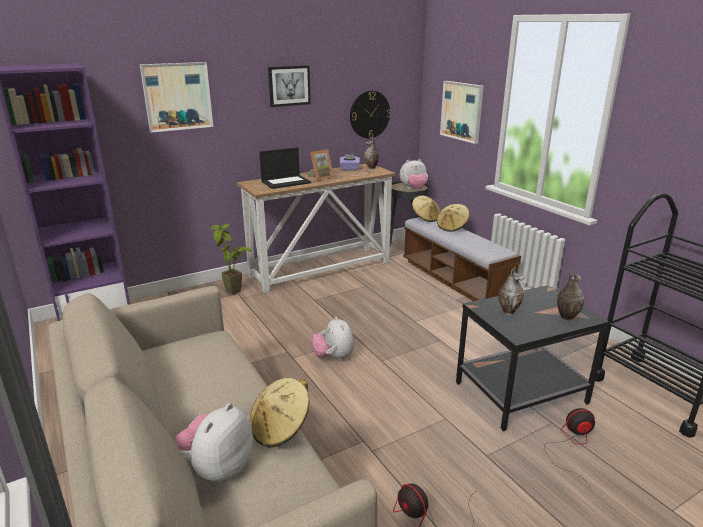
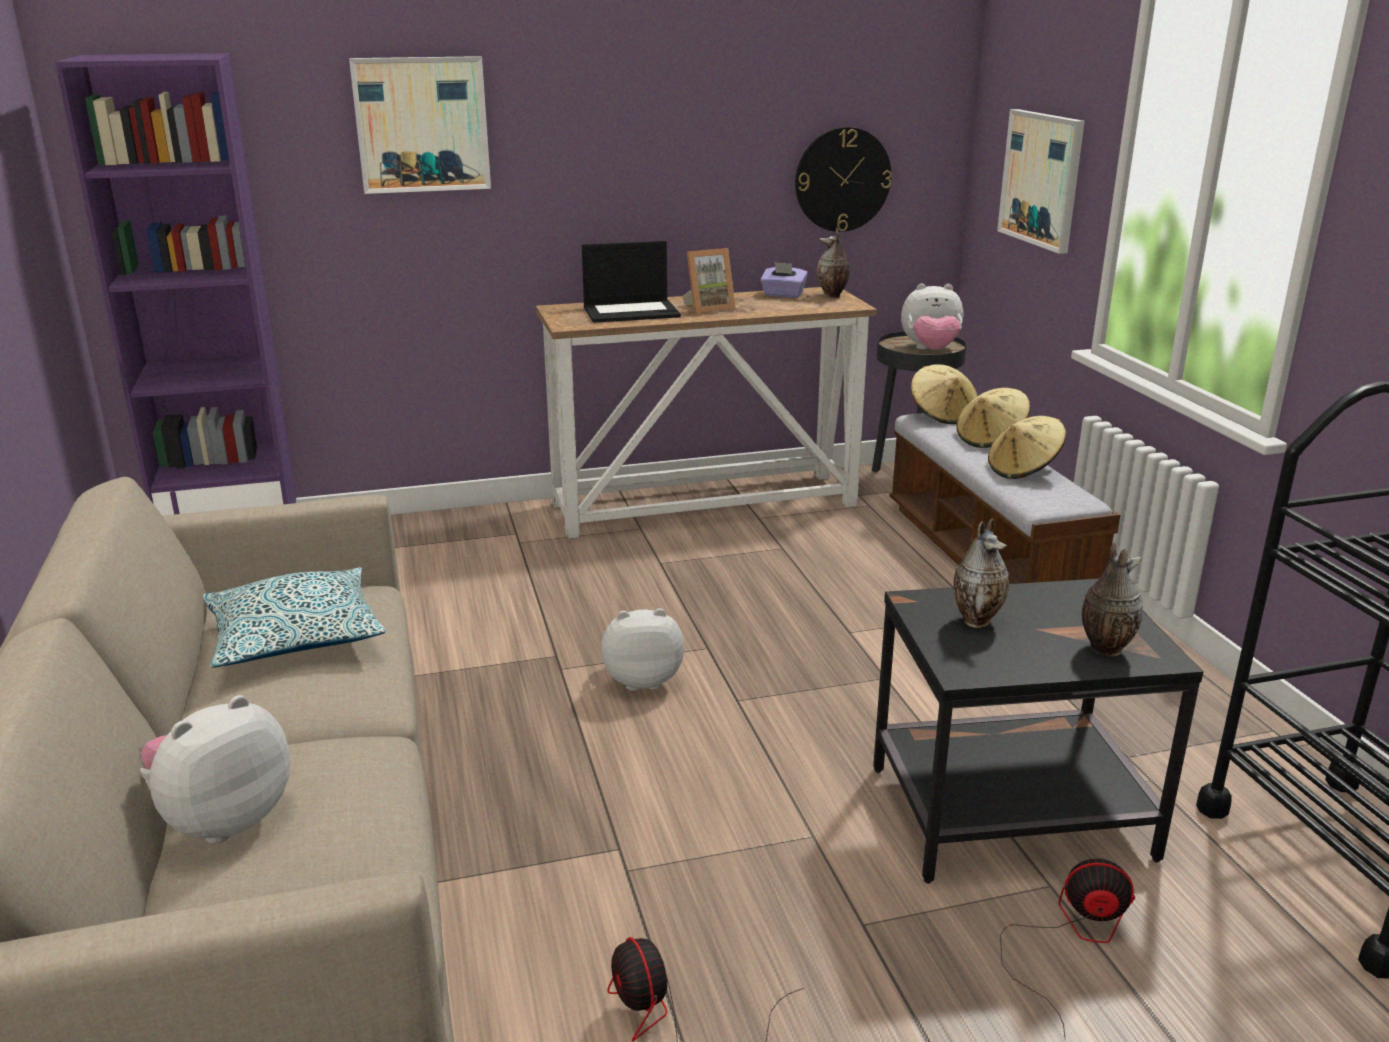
camera: 15 degrees right, 0 degrees up
(194, 364) = (295, 637): none -> pillow
(235, 294) = (510, 534): potted plant -> none
(280, 428) = (372, 772): beige hat -> beige hat (1024, 470)
(289, 85) = (658, 110): picture -> none
(333, 357) = (642, 680): plush toy -> plush toy turned 90 degrees clockwise

